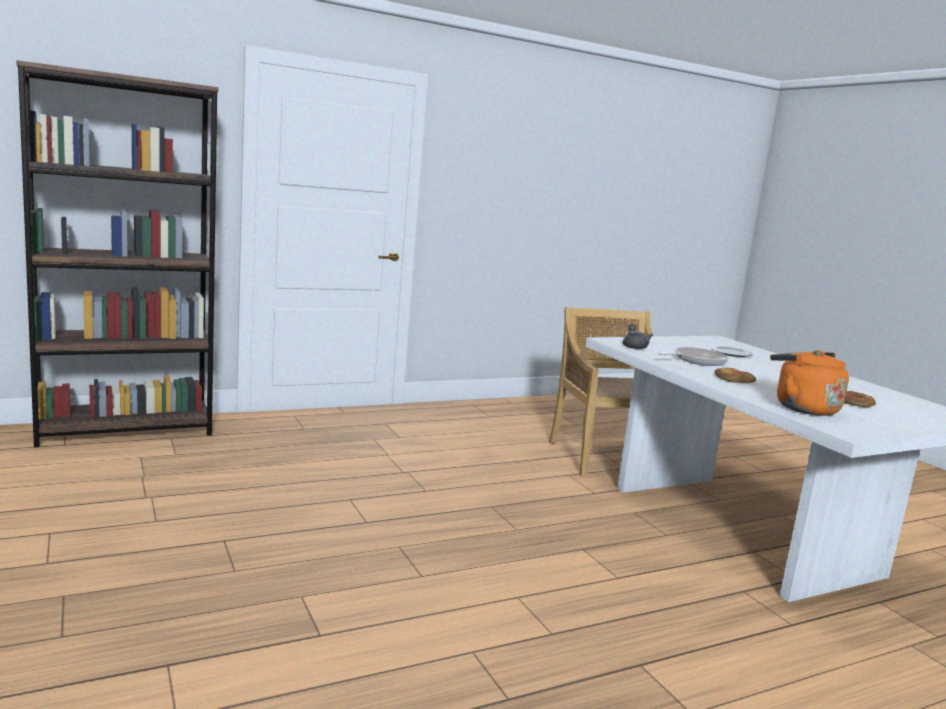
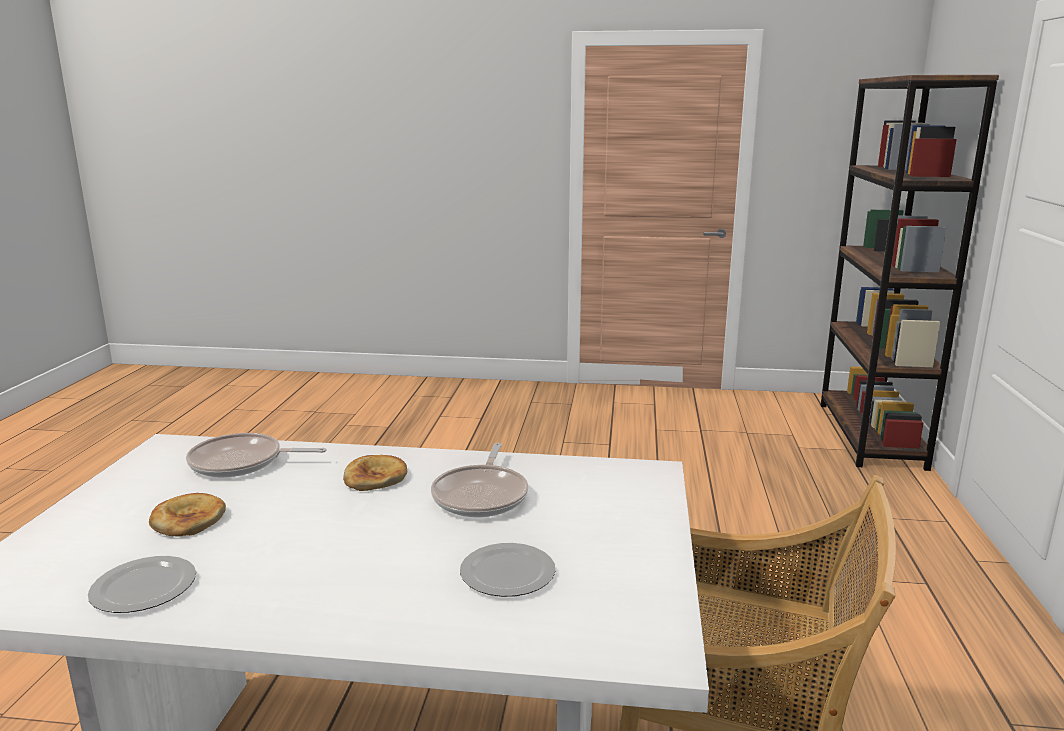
camera: 125 degrees right, 5 degrees up
(634, 346) = (603, 479): grey teapot -> none
(802, 408) = (241, 463): orange kettle -> frying pan
(883, 395) = (142, 588): none -> plate

